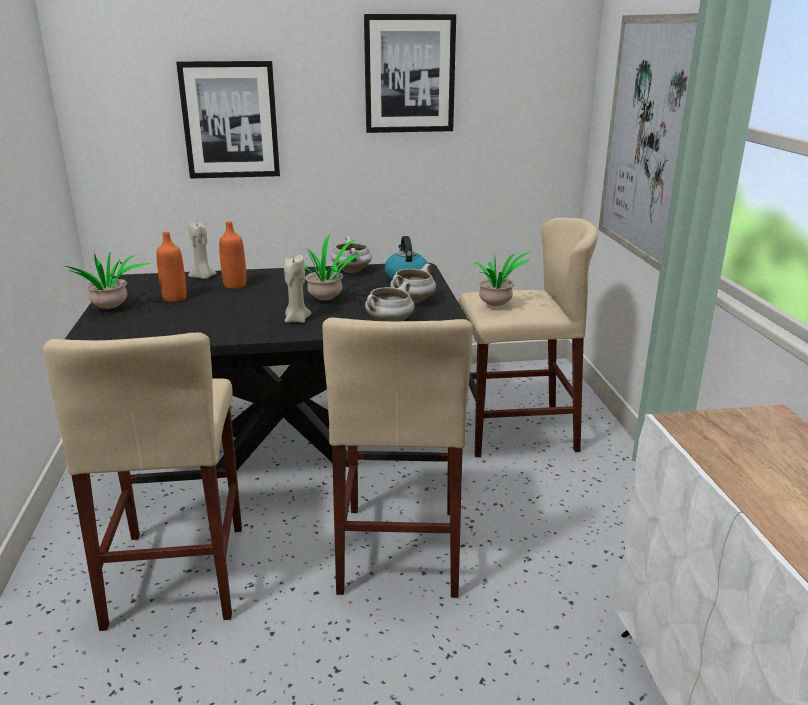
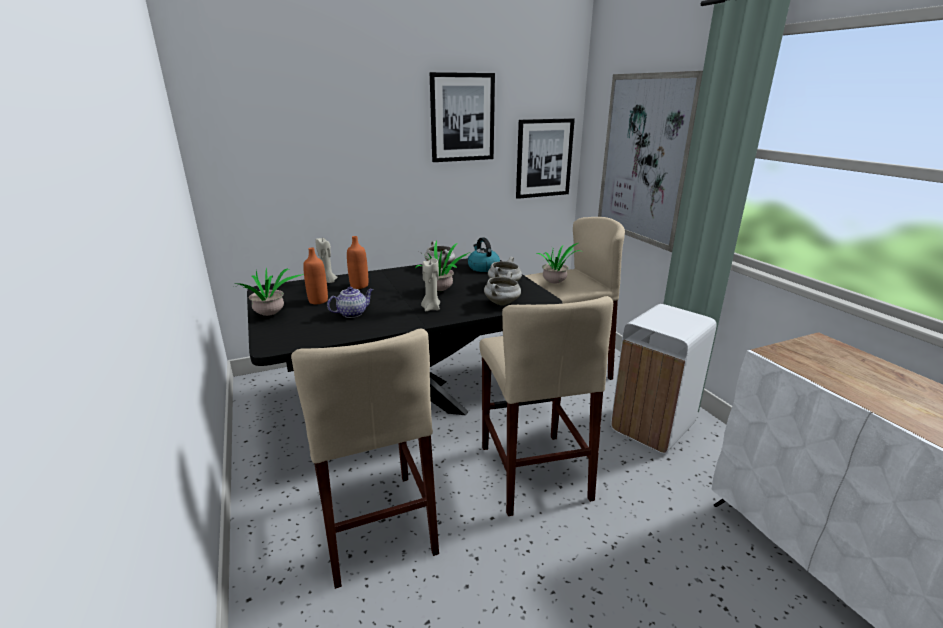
camera: 15 degrees left, 0 degrees up
(201, 316) = (353, 313): none -> teapot
(230, 120) = (329, 156): picture -> picture (543, 158)
(598, 522) = (653, 427): none -> white trash can

